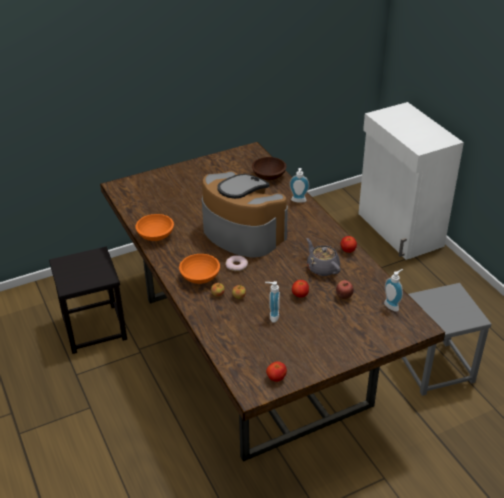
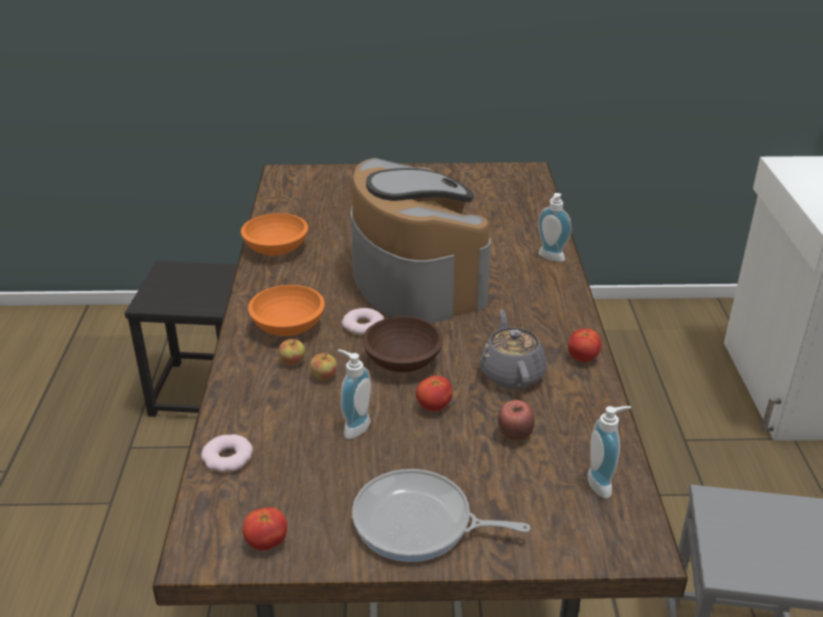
camera: 25 degrees right, 5 degrees down
(227, 349) = (228, 458): none -> donut
(268, 176) = (526, 211): brown bowl -> brown bowl (401, 361)
(332, 348) = (419, 523): none -> frying pan

